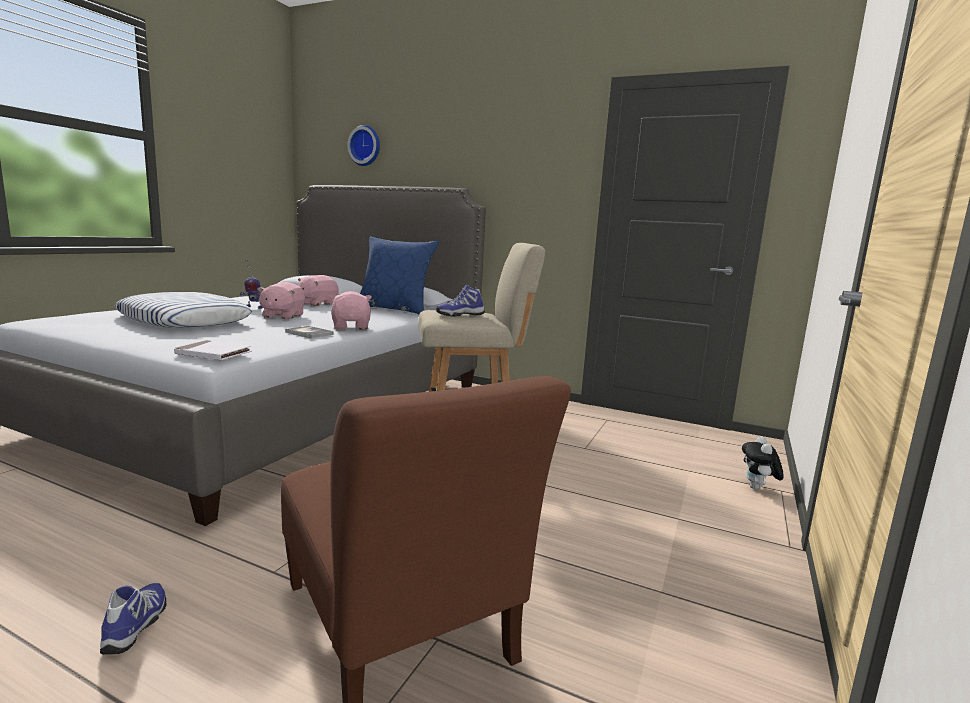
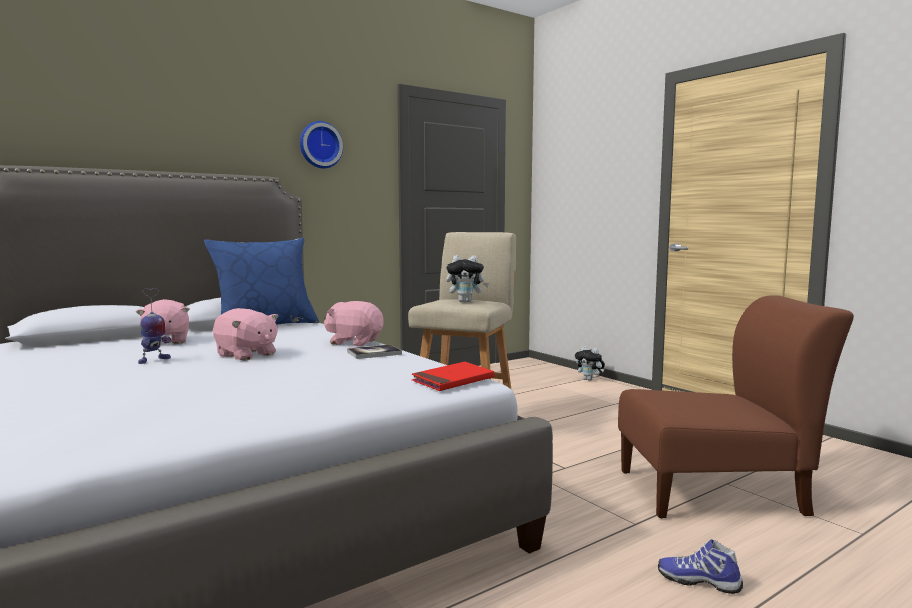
camera: 60 degrees left, 5 degrees down
(185, 320) = (211, 386): pillow -> none
(213, 354) = (453, 380): white book -> red book
(366, 146) = (95, 112): wall clock -> wall clock (320, 145)
(459, 315) = (466, 301): shoe -> plush toy

